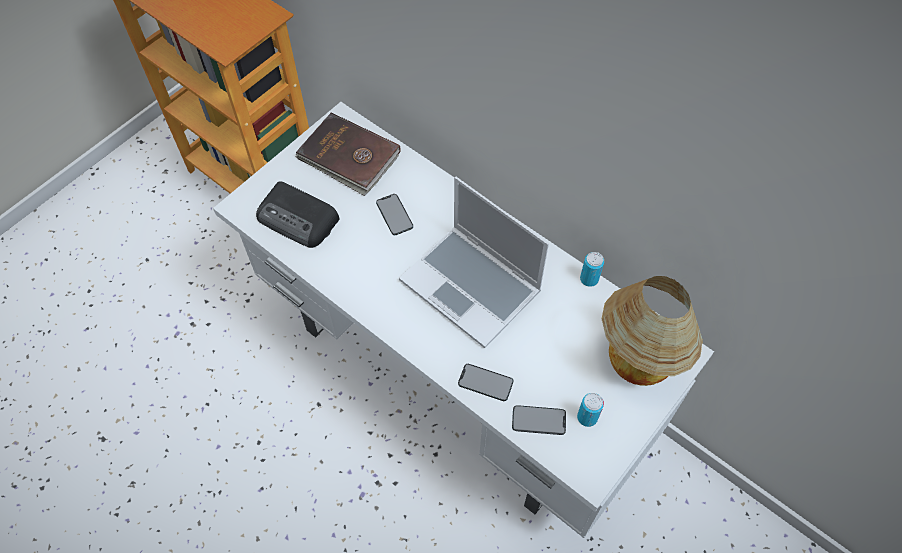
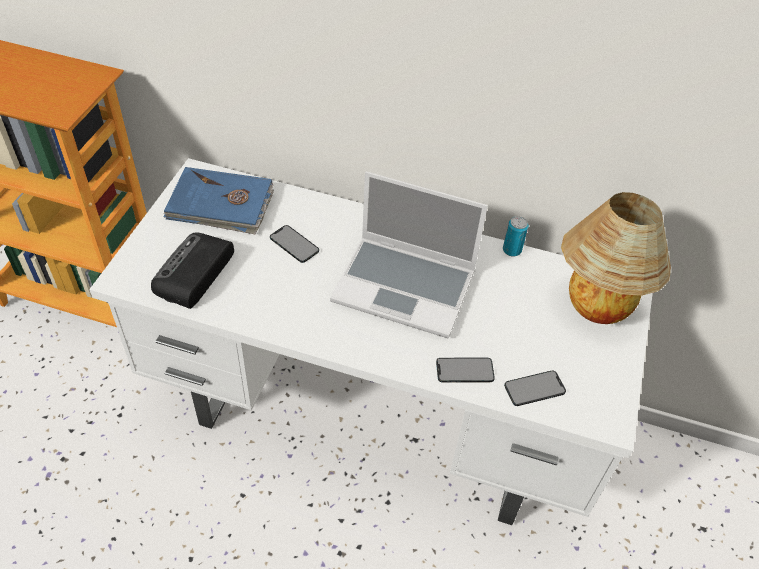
camera: 25 degrees left, 10 degrees down
(299, 219) = (193, 274): radio -> radio turned 105 degrees clockwise
(349, 157) = (221, 204): brown book -> blue book
(587, 417) = (577, 371): can -> none

